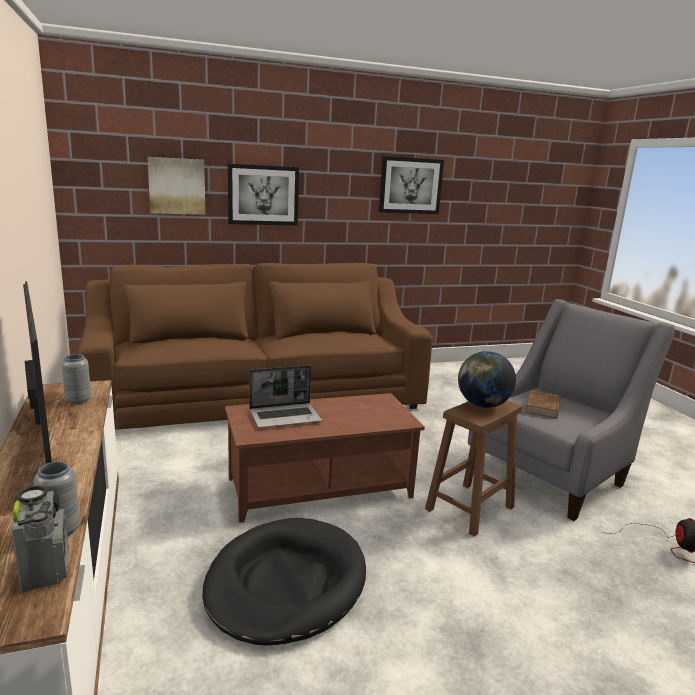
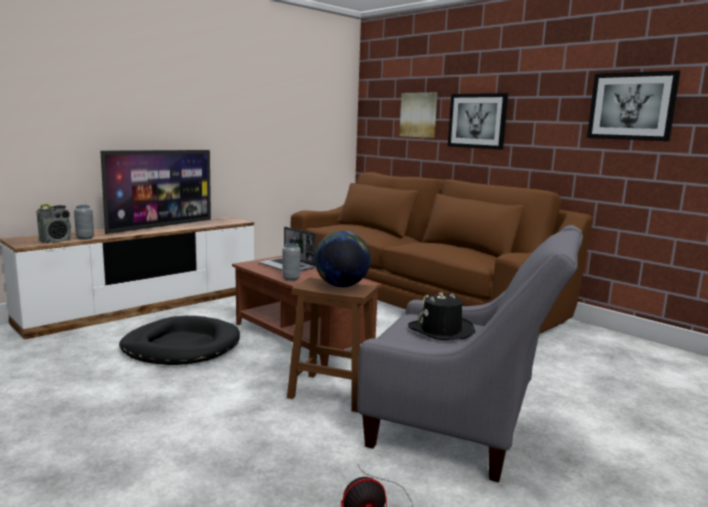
camera: 65 degrees right, 5 degrees down
(78, 401) = (218, 222): grey vase -> grey vase (291, 278)
(543, 407) = (441, 331): brown book -> black hat

